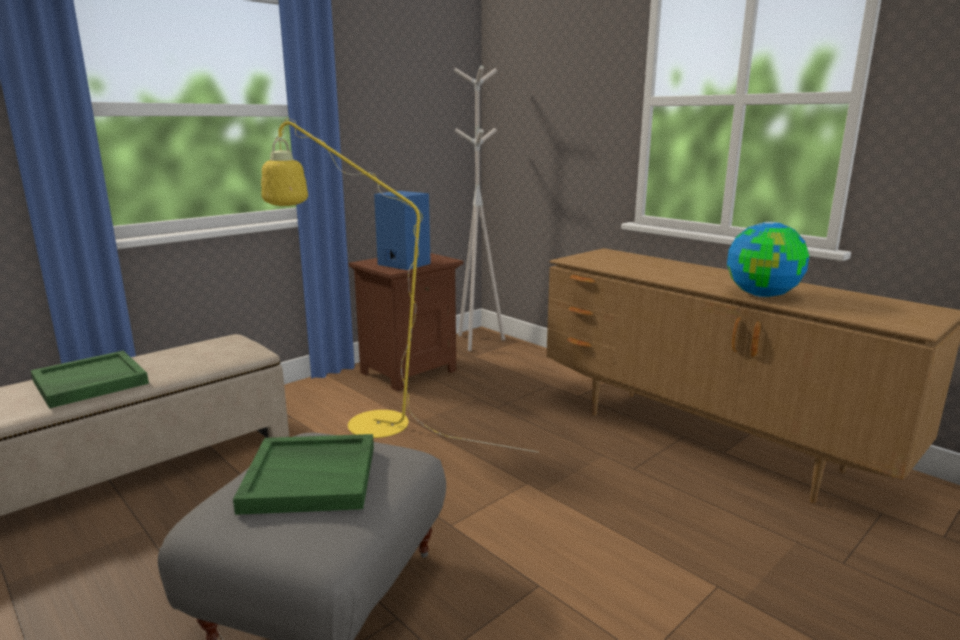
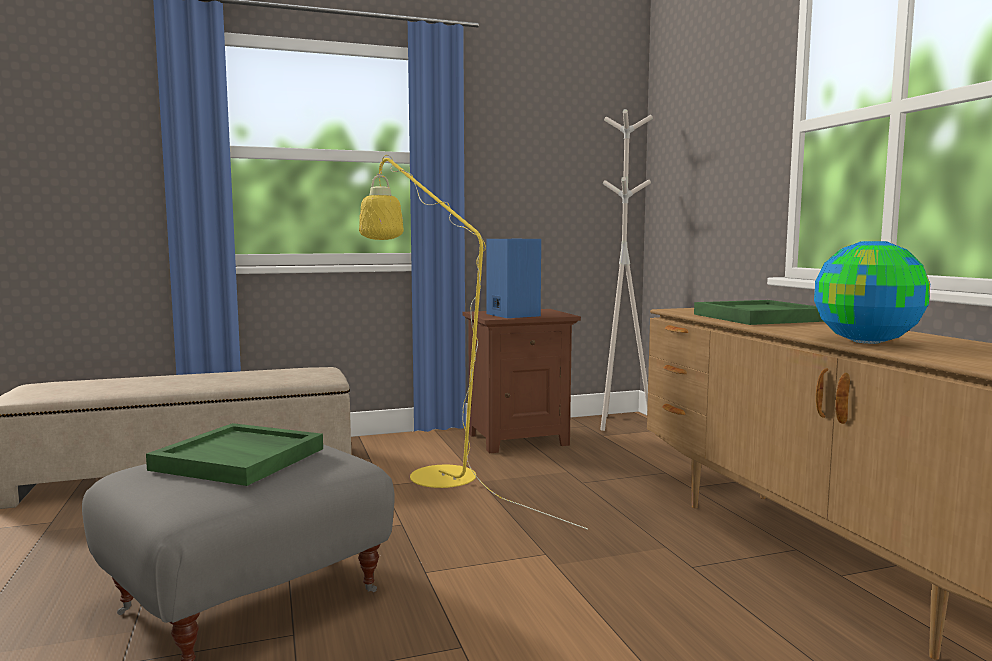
camera: 25 degrees right, 10 degrees down
(89, 383) = (178, 382): green tray -> green tray (758, 317)

